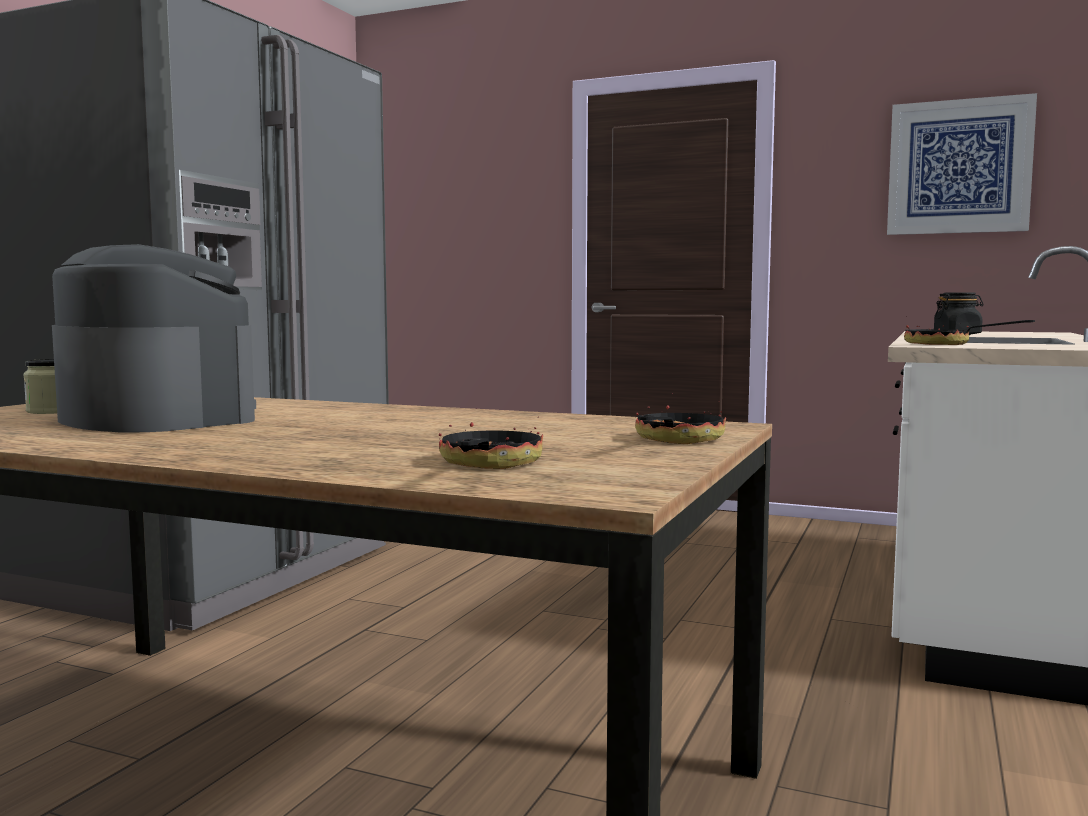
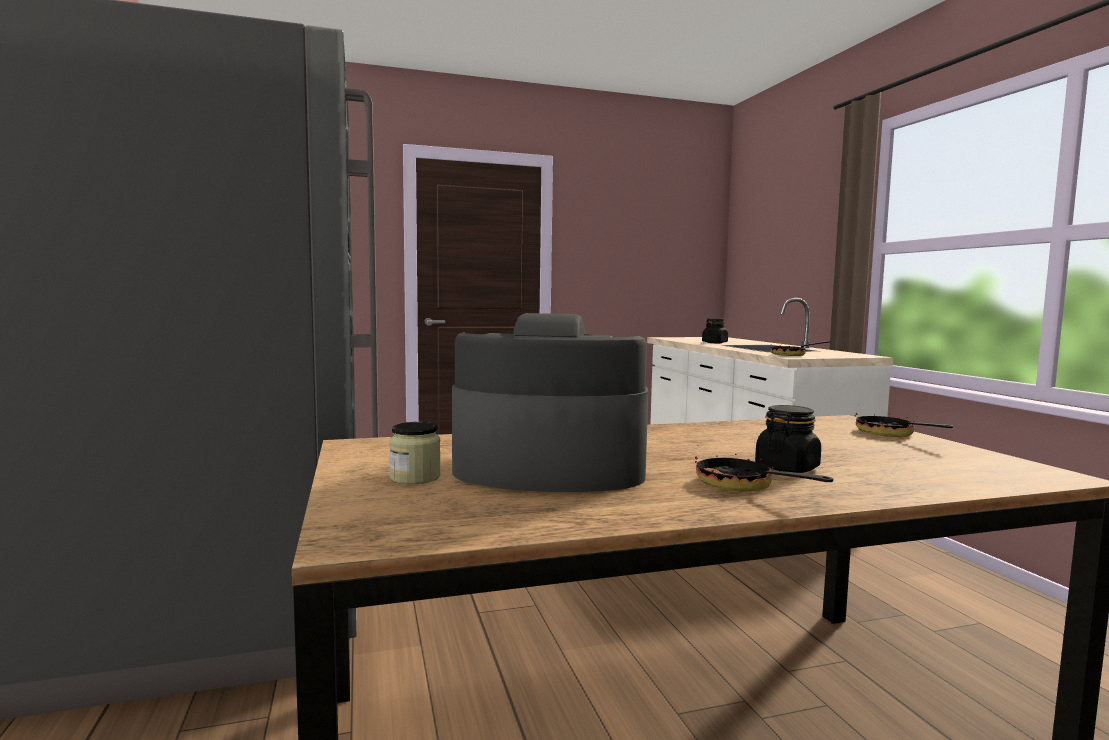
camera: 40 degrees left, 0 degrees up
(334, 442) = (787, 468): none -> black jar
(487, 464) = (937, 469): frying pan -> frying pan (743, 487)
(959, 167) = (656, 238): picture -> none

